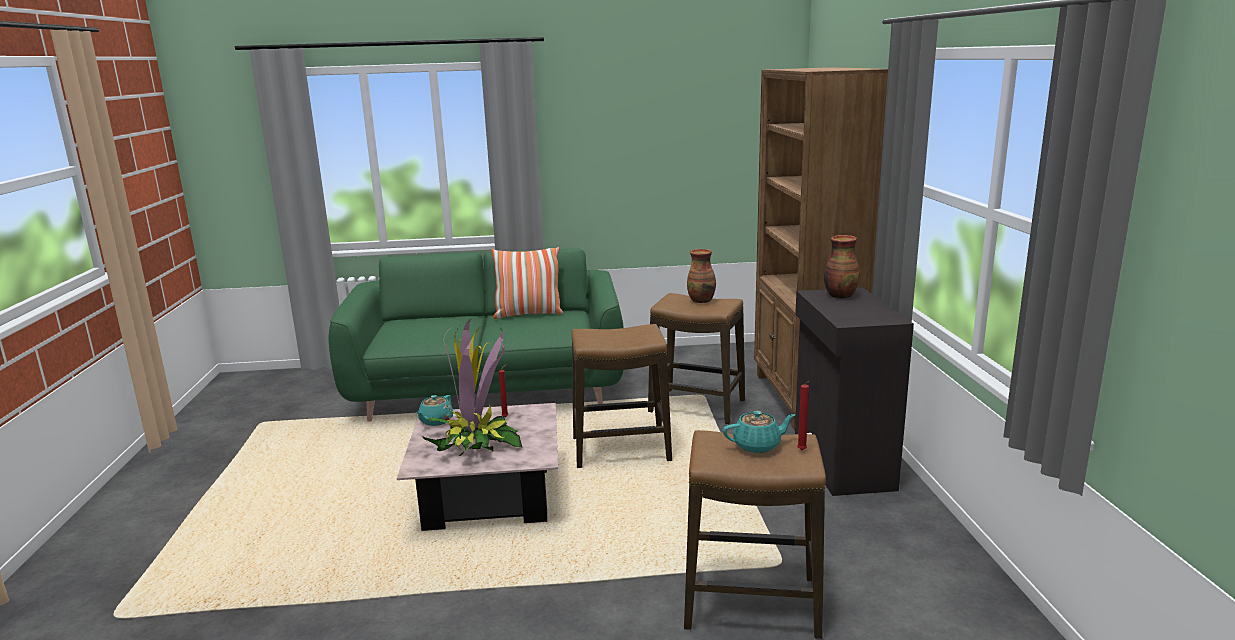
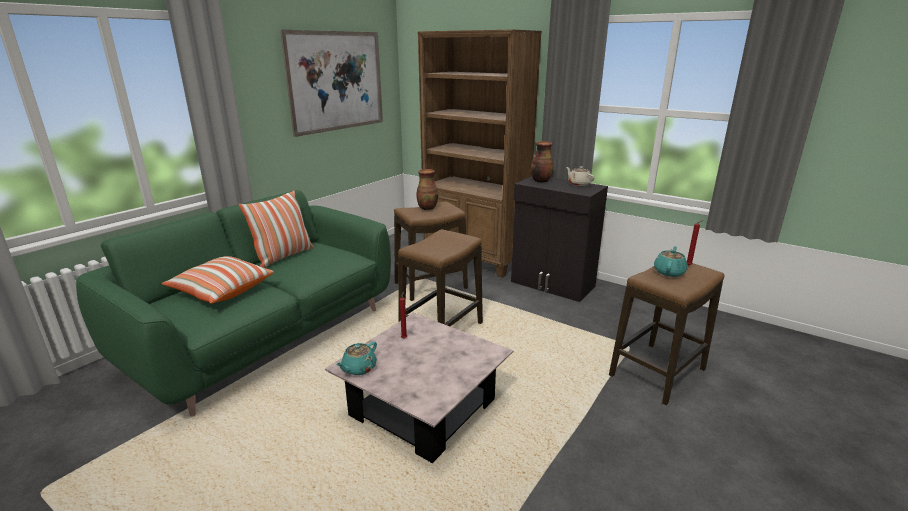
camera: 50 degrees left, 5 degrees up
(435, 421) = (358, 368): turquoise teapot -> turquoise teapot turned 60 degrees clockwise
(438, 325) = (221, 291): none -> pillow
(475, 444) = (429, 367): potted plant -> none
(689, 129) = (337, 81): none -> picture
(877, 311) = (578, 184): none -> beige teapot

